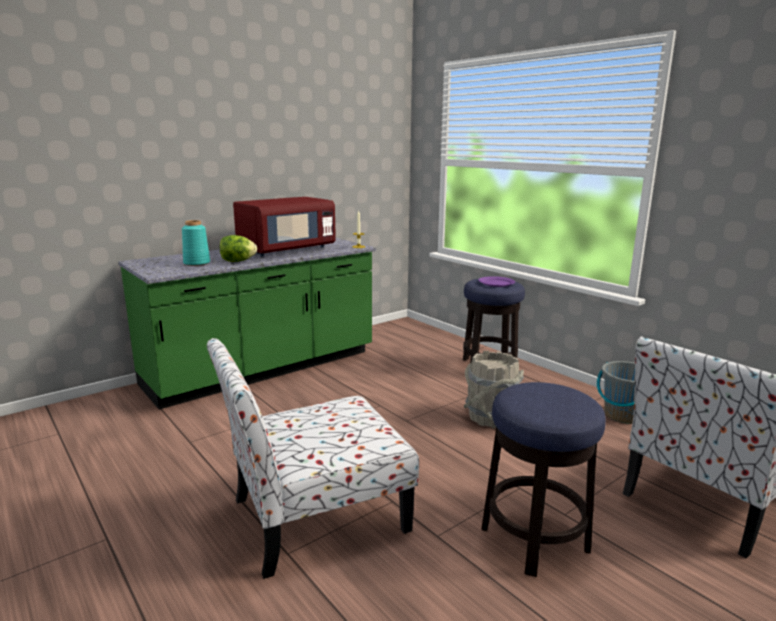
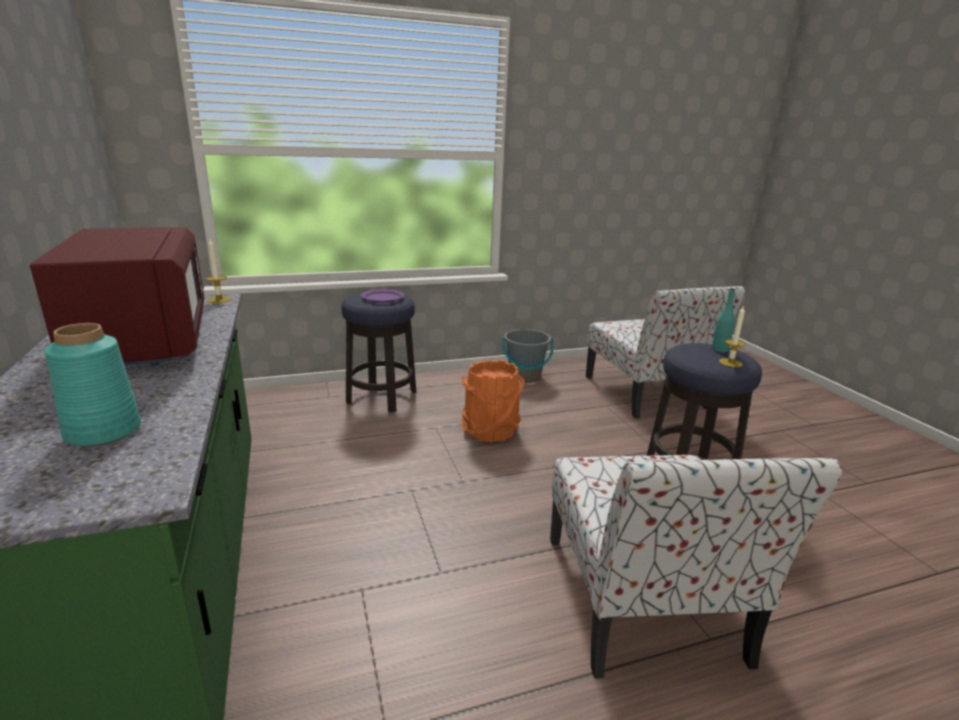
camera: 70 degrees left, 5 degrees up
(237, 261) = (168, 389): lettuce -> none
(491, 417) = (490, 430): grey bucket -> orange bucket
(533, 407) = (730, 363): none -> candle
(571, 402) = (719, 350): none -> turquoise bottle

